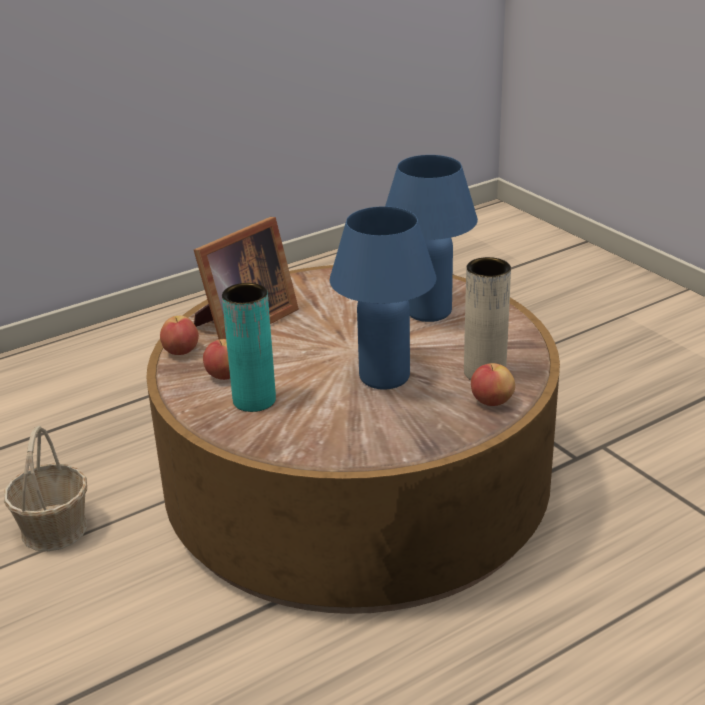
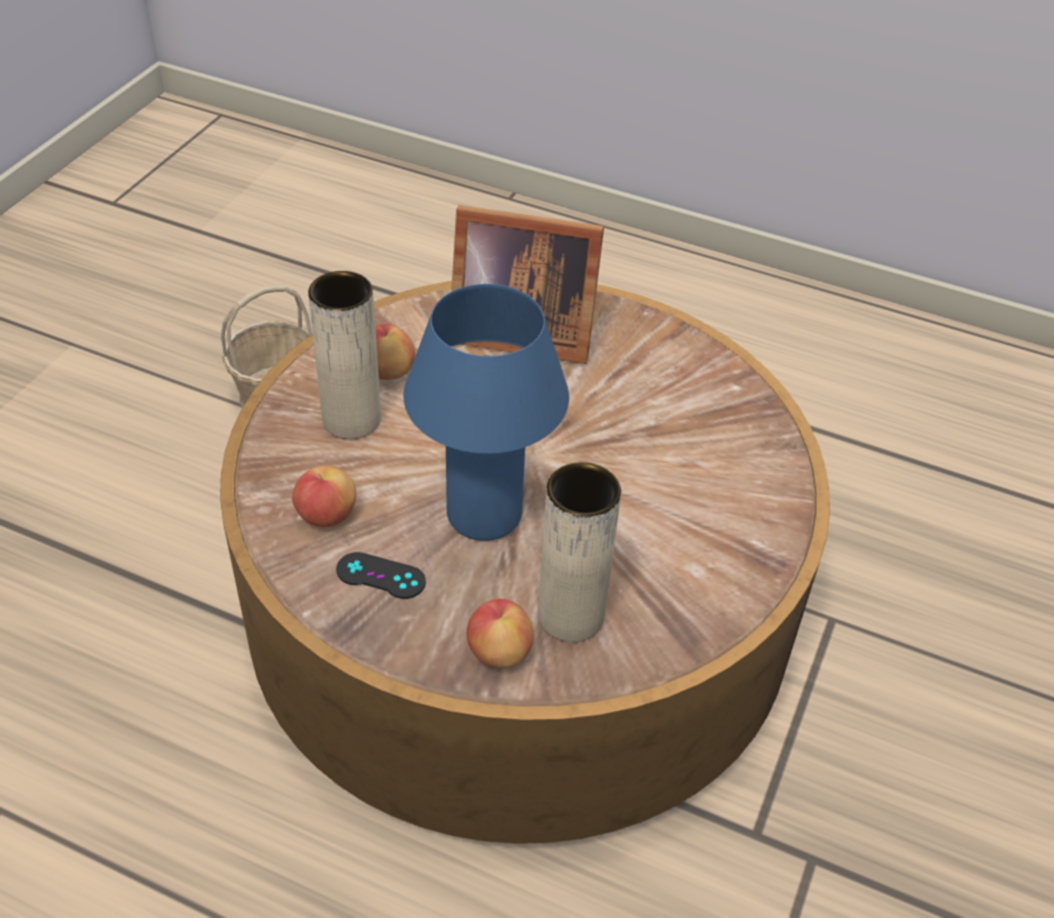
camera: 55 degrees right, 15 degrees up
(181, 351) = (415, 312): apple -> apple (326, 516)
(254, 400) = (352, 419): turquoise vase -> beige vase
(399, 425) = (380, 576): none -> black game controller
(428, 312) = (689, 491): blue table lamp -> none

